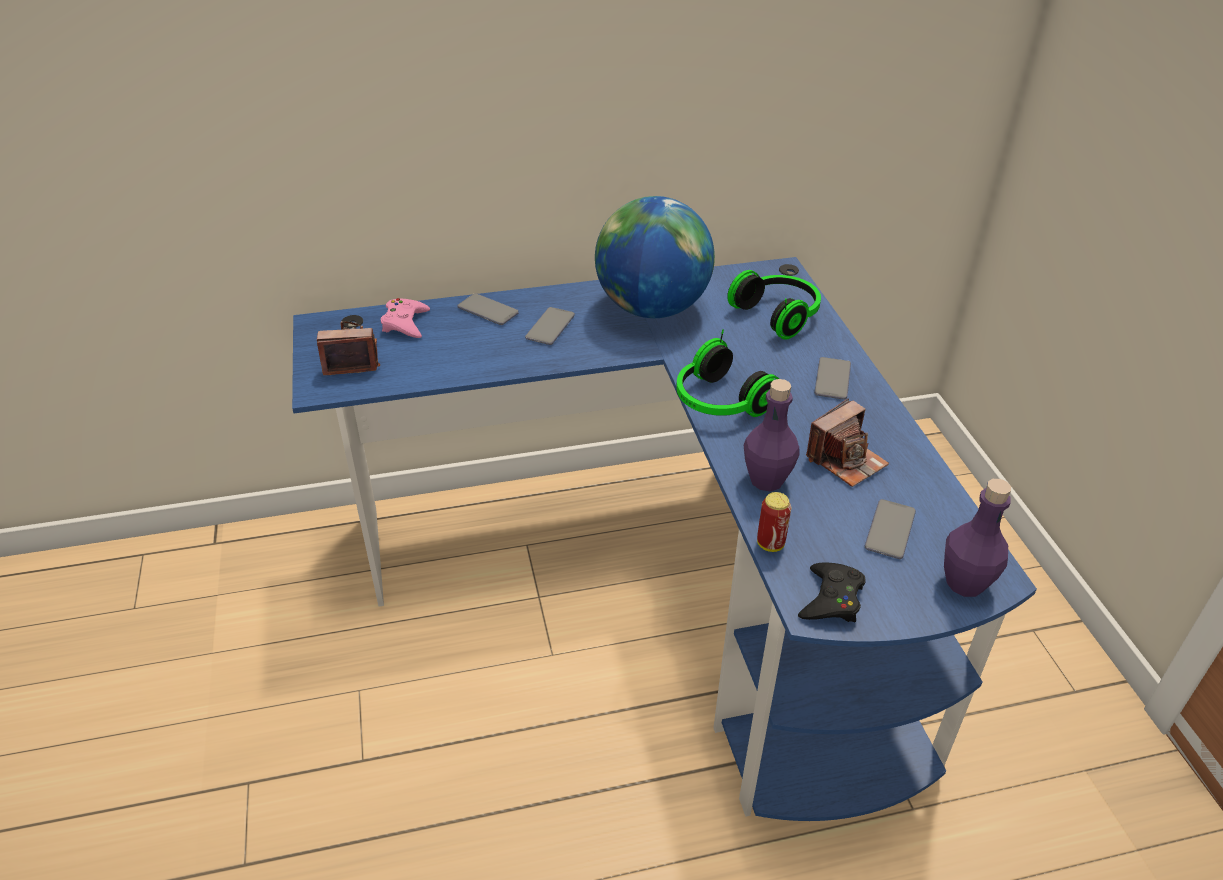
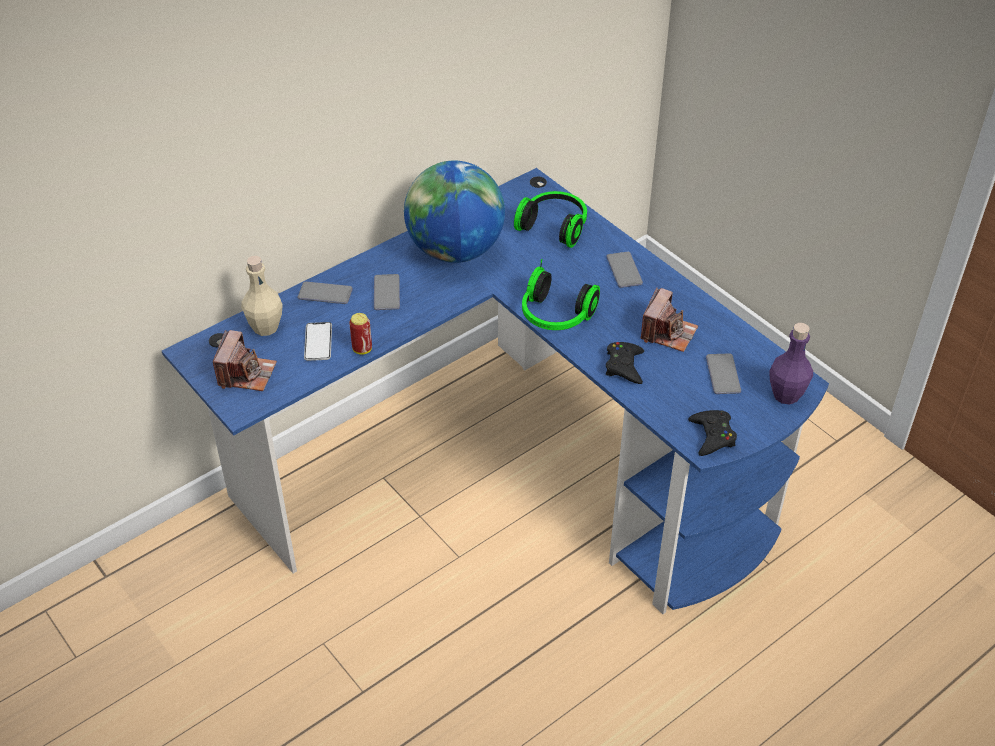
camera: 25 degrees left, 5 degrees up
(351, 359) = (246, 374): camera -> camera turned 135 degrees clockwise
(405, 323) = (265, 327): pink game controller -> beige bottle
(445, 352) = (318, 342): none -> phone
(766, 480) = (624, 366): purple bottle -> black game controller
(770, 544) = (653, 412): can -> can (362, 349)

